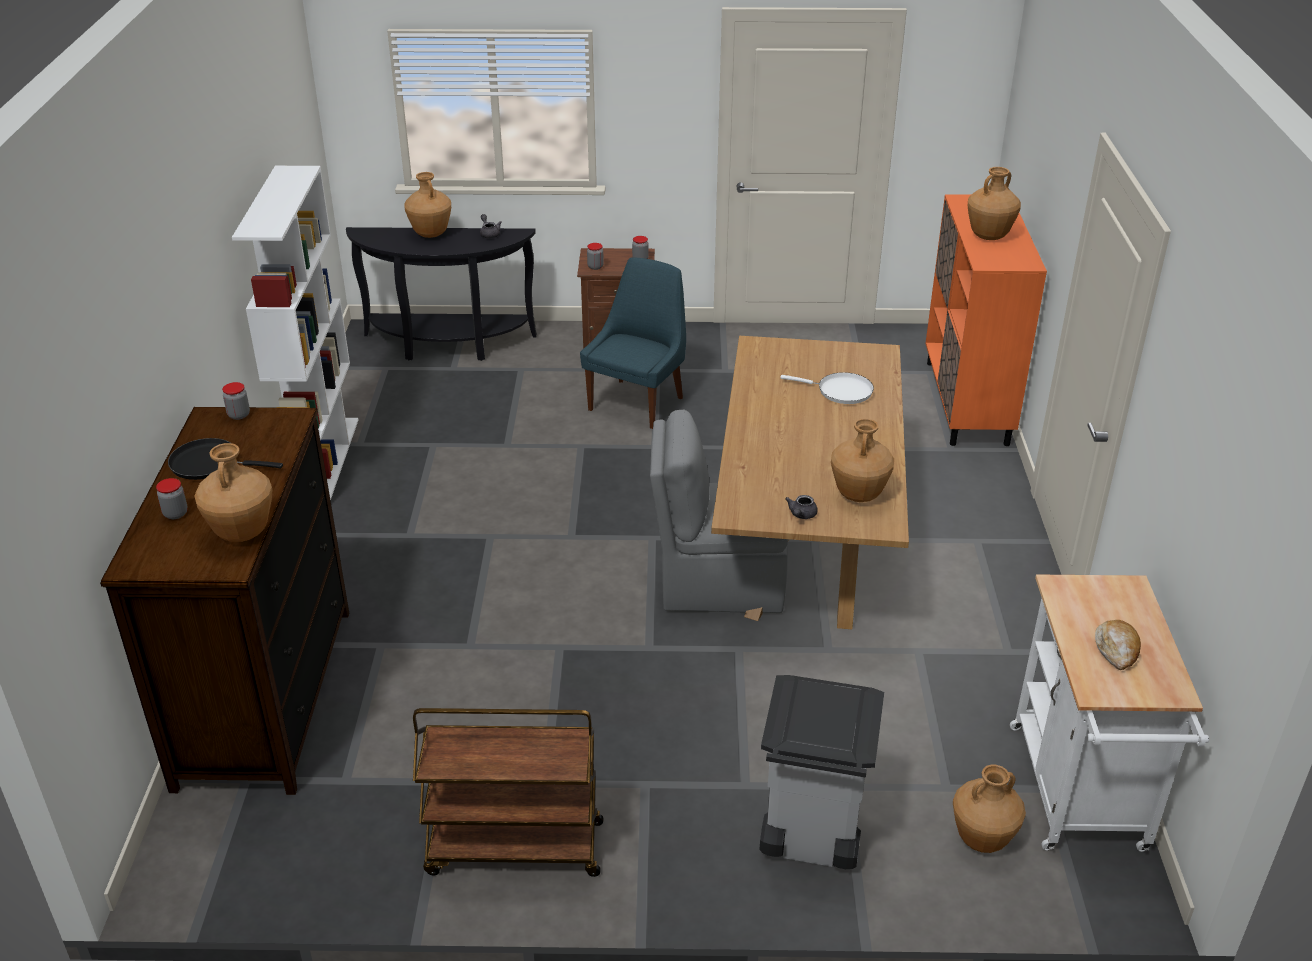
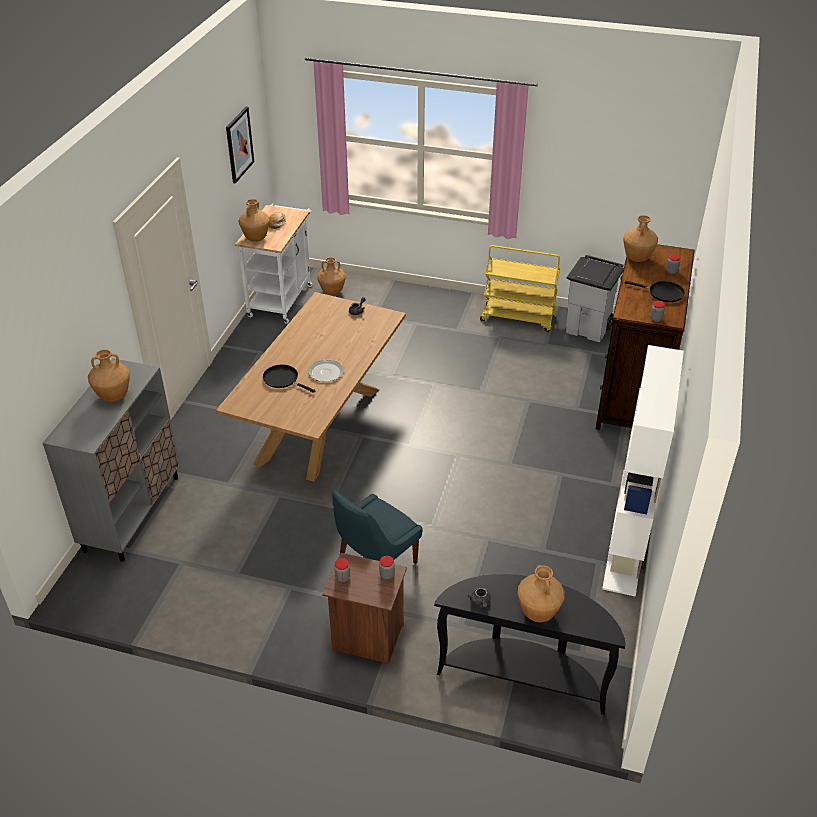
camera: 165 degrees left, 5 degrees up
(513, 848) = (518, 318): brown cart -> yellow cart
(718, 582) = (384, 410): grey chair -> none
(785, 410) = (326, 372): none -> plate
(810, 836) = (398, 303): grey trash can -> grey trash can (589, 328)
(840, 391) = (283, 379): white frying pan -> black frying pan
(858, 495) = (321, 316): brown vase -> brown vase (256, 239)
(966, 403) = (132, 513): orange cabinet -> grey cabinet
(1230, 468) = (239, 144): none -> picture

